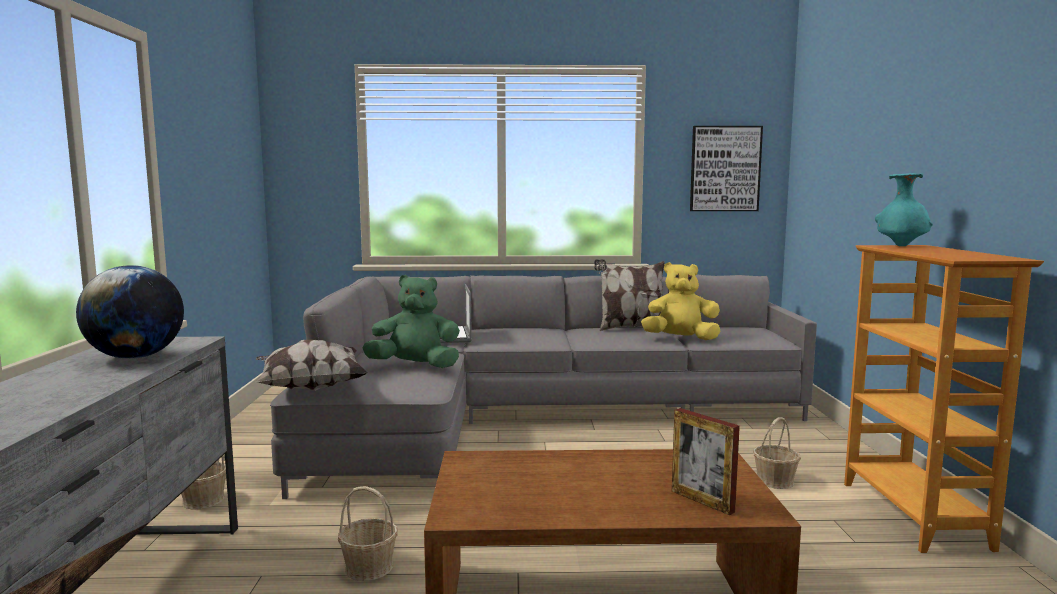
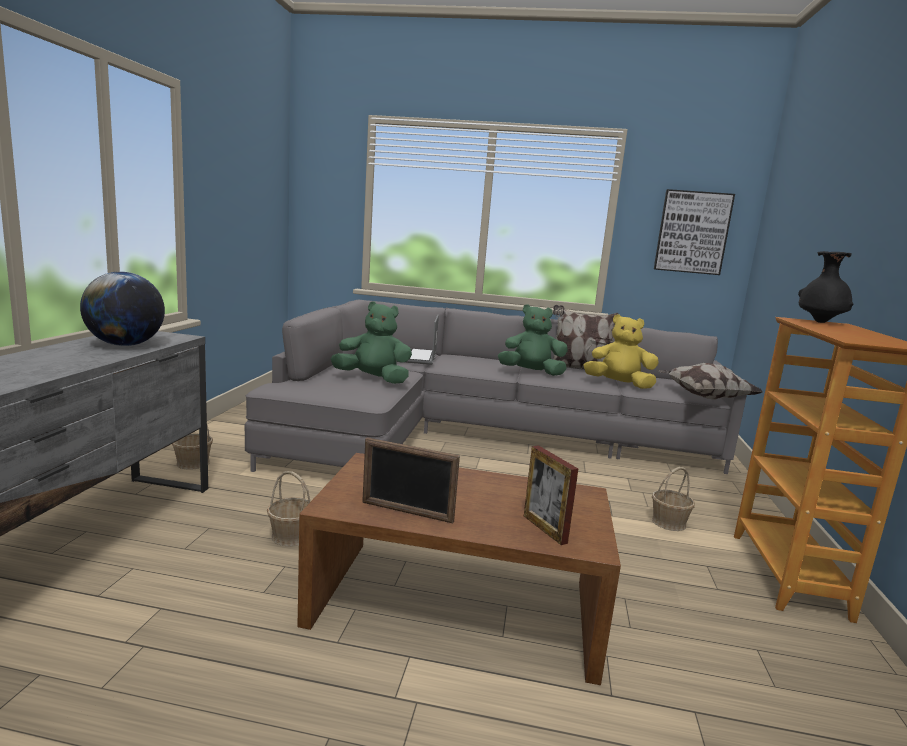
camera: 10 degrees right, 5 degrees up
(310, 388) = (280, 386): pillow -> pillow (704, 397)
(545, 507) = (407, 512): none -> picture frame
(583, 337) = (531, 373): none -> green plush toy
(901, 246) = (820, 322): turquoise vase -> black vase

